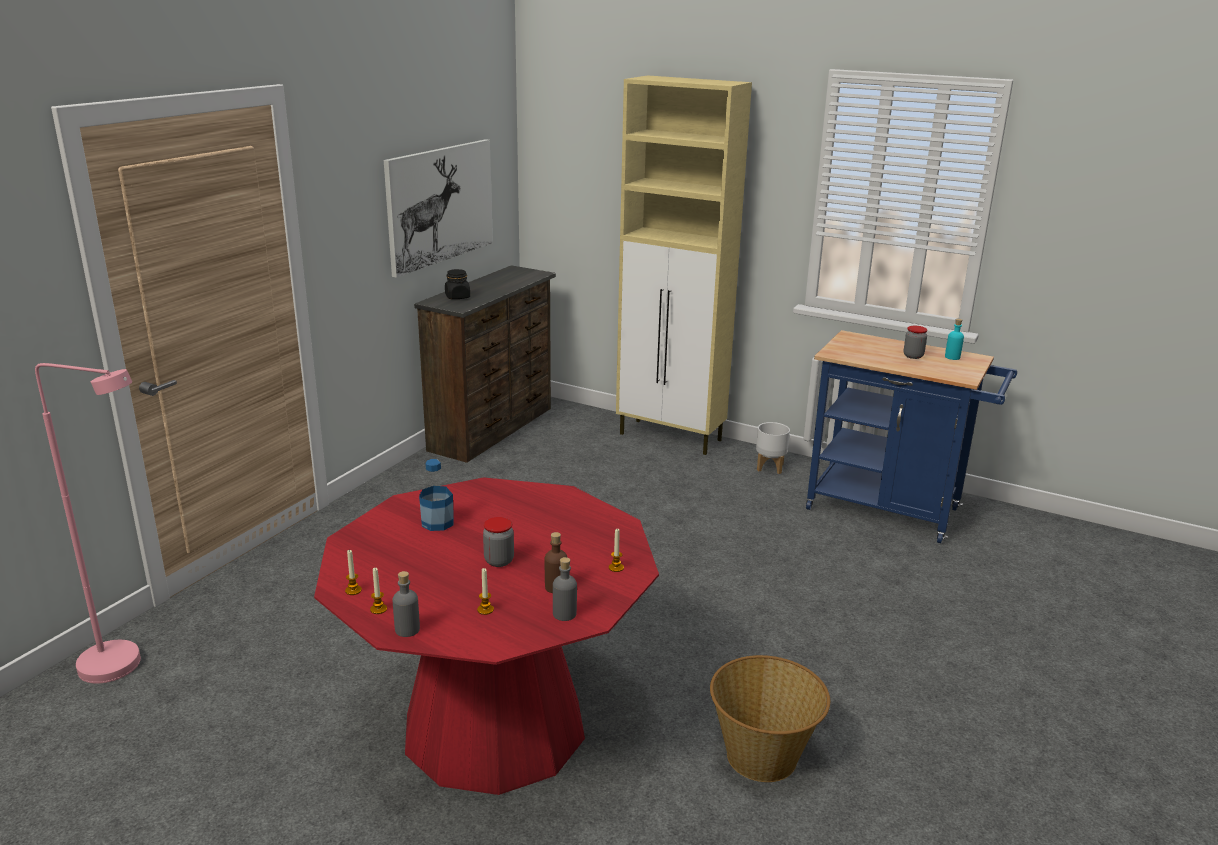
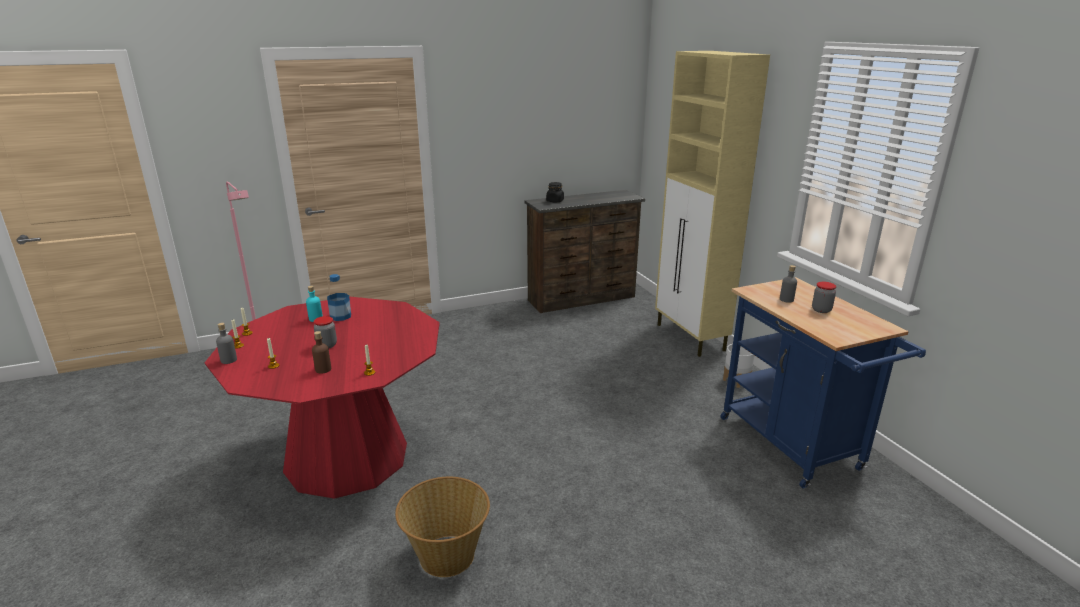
camera: 40 degrees right, 0 degrees up
(440, 205) = (559, 137): picture -> none
(564, 614) = (299, 384): grey bottle -> grey bottle (786, 299)
(952, 357) = (860, 320): turquoise bottle -> turquoise bottle (316, 319)

